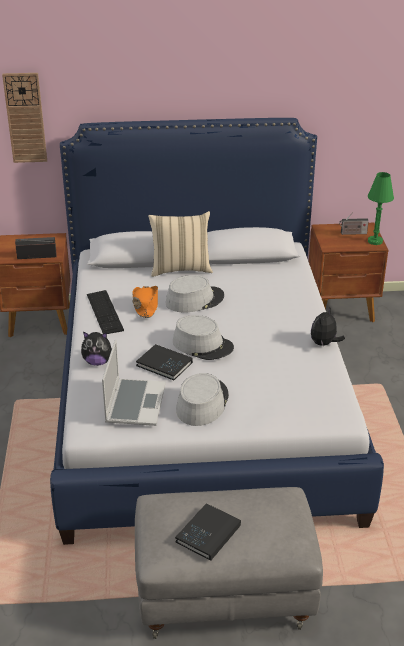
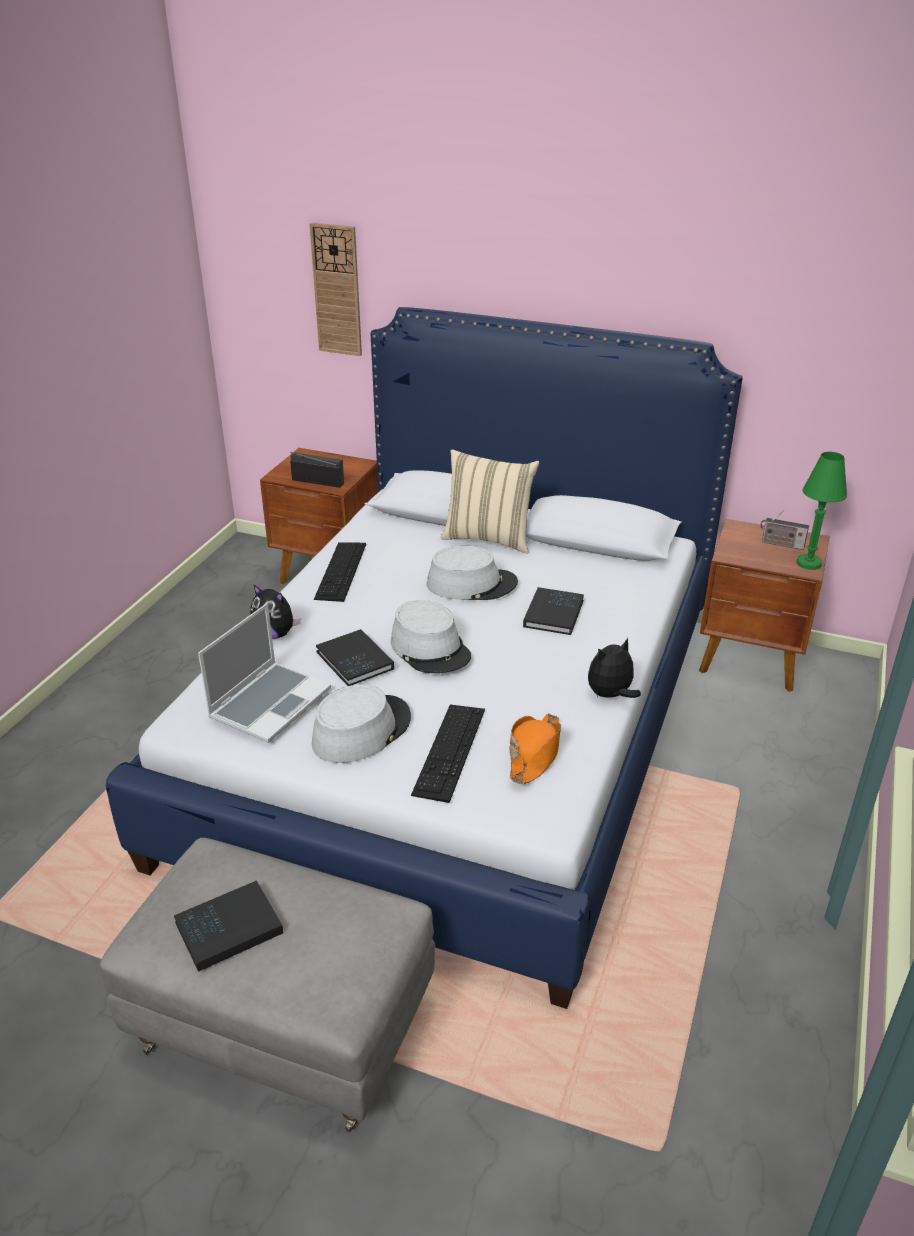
camera: 25 degrees right, 0 degrees up
(145, 305) = (400, 575): orange hat -> orange hat (534, 754)
(257, 306) = (553, 614): none -> black book
(262, 399) = (449, 751): none -> keyboard

